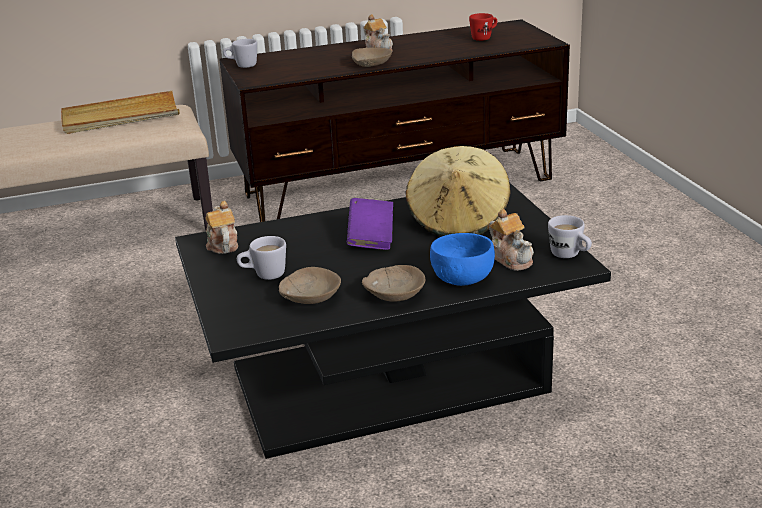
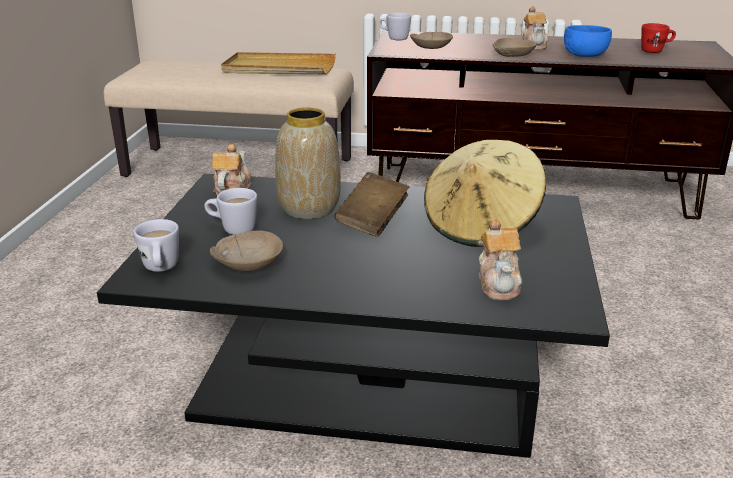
camera: 25 degrees right, 0 degrees up
(307, 242) = (308, 208): none -> vase
(371, 238) = (372, 220): purple book -> brown book
(394, 294) = (331, 285): beige bowl -> beige bowl (430, 47)
(463, 277) = (423, 288): blue bowl -> blue bowl (585, 54)
(570, 256) = (573, 300): white mug -> white mug (161, 269)

